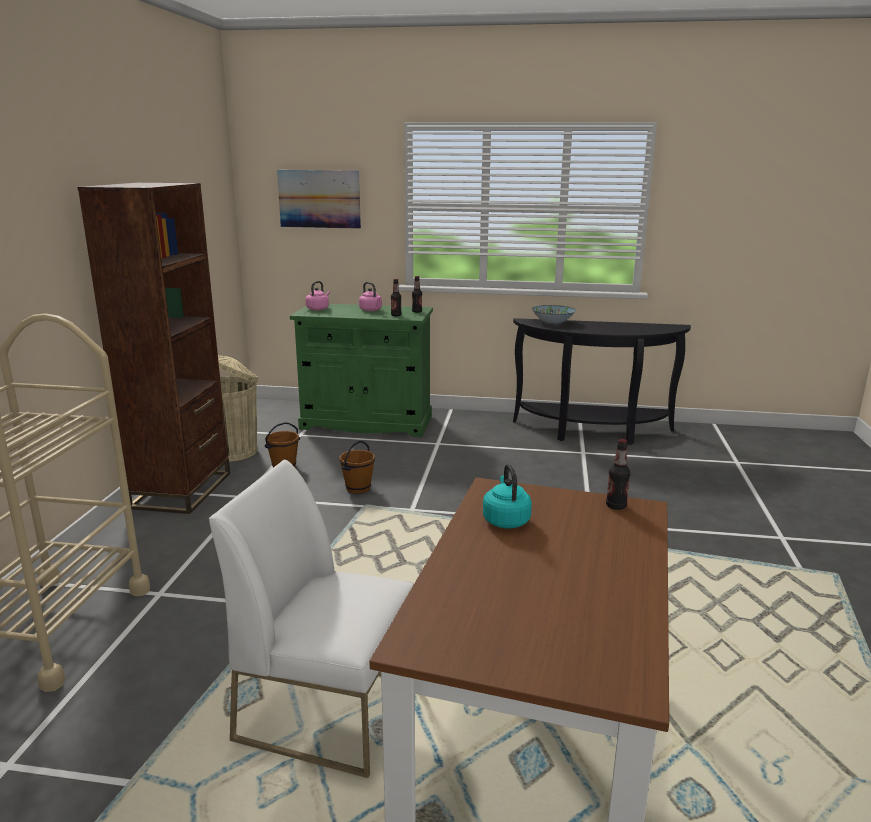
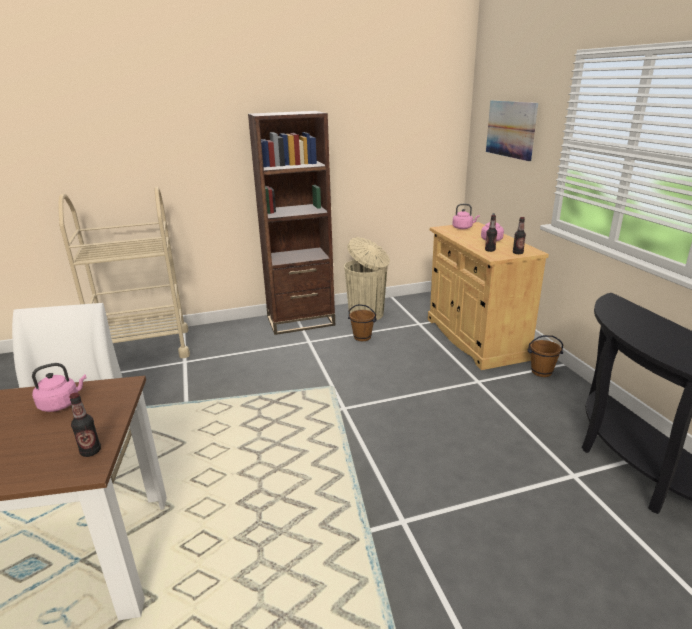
camera: 65 degrees right, 5 degrees up
(357, 488) = (357, 374): brown bucket -> brown bucket (541, 372)
(366, 422) = (475, 338): green cabinet -> beige cabinet
(505, 520) = (61, 404): turquoise kettle -> pink kettle
(552, 322) = (635, 313): bowl -> none

